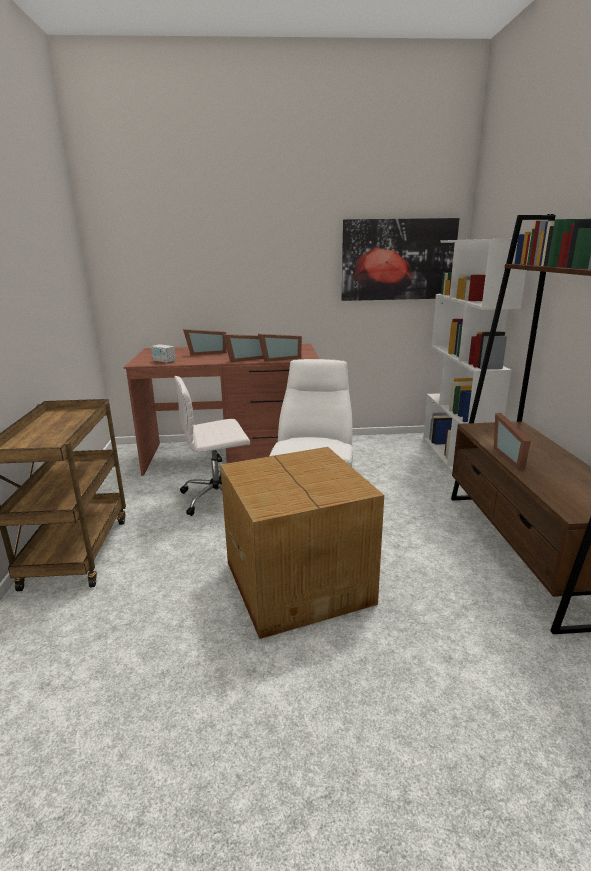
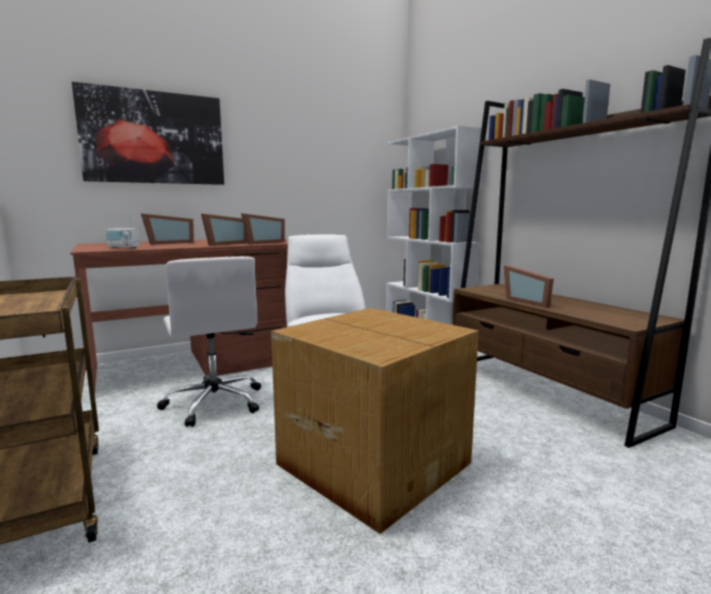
camera: 25 degrees left, 10 degrees down
(219, 497) = (215, 403): white office chair -> white office chair turned 75 degrees counterclockwise
(398, 260) = (351, 159): picture -> picture (154, 138)

